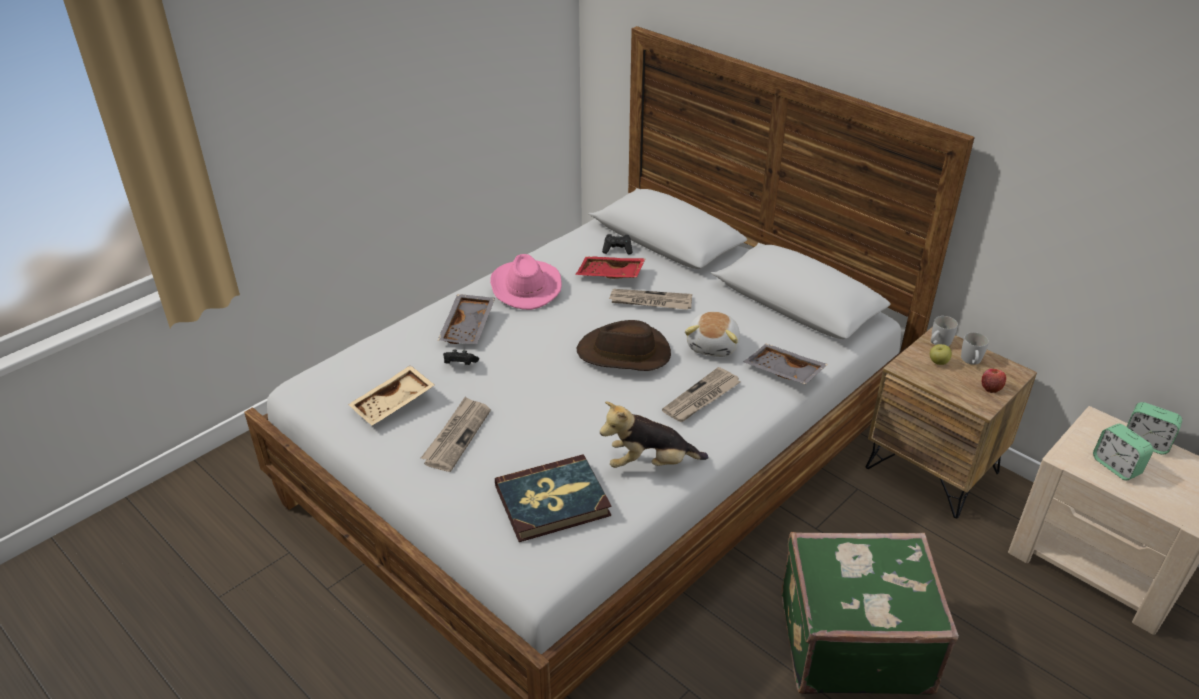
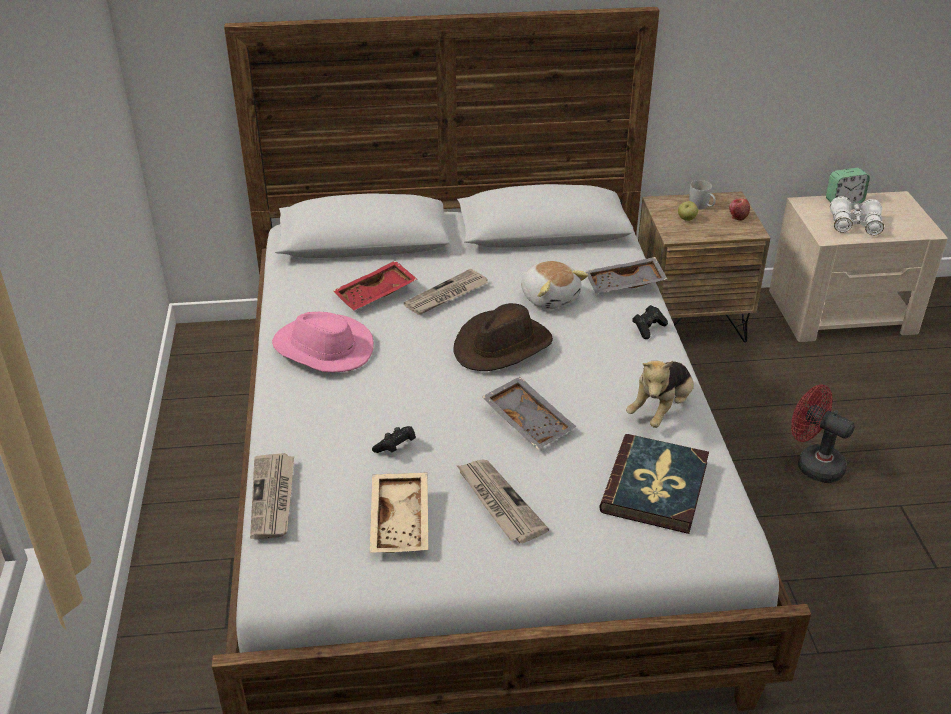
camera: 50 degrees left, 0 degrees up
(469, 327) = (341, 413): grey tray -> grey tray (529, 421)
(617, 250) = (343, 271): black game controller -> black game controller (648, 328)
(701, 398) = (610, 339): newspaper -> newspaper (273, 498)
(852, 641) = (813, 464): green suitcase -> red fan
(938, 343) = (665, 207): white mug -> none
(1116, 466) = (855, 225): alarm clock -> white binoculars

